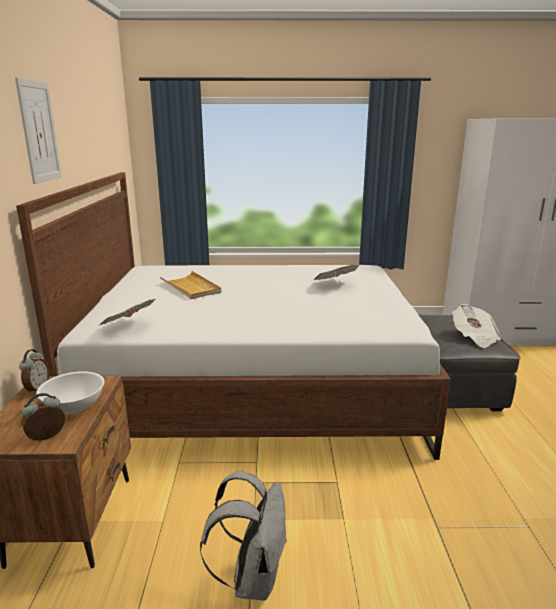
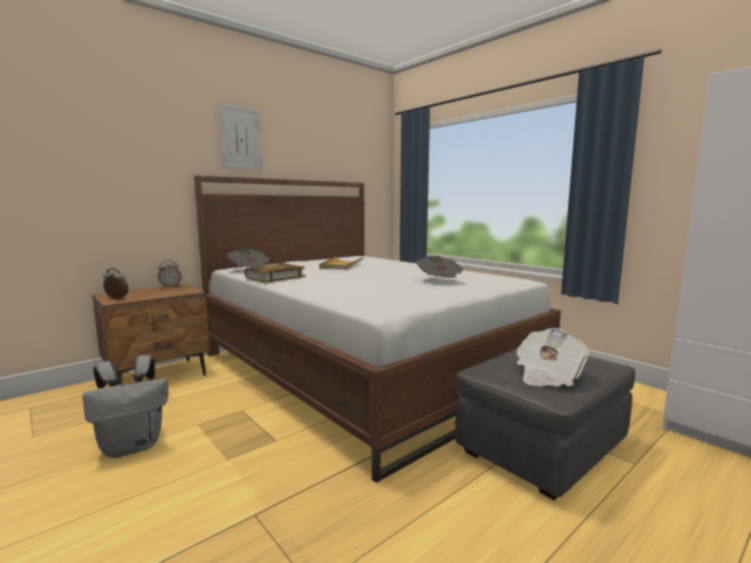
camera: 50 degrees right, 10 degrees down
(74, 406) = (156, 294): white bowl -> none
(202, 326) = (275, 277): none -> book

